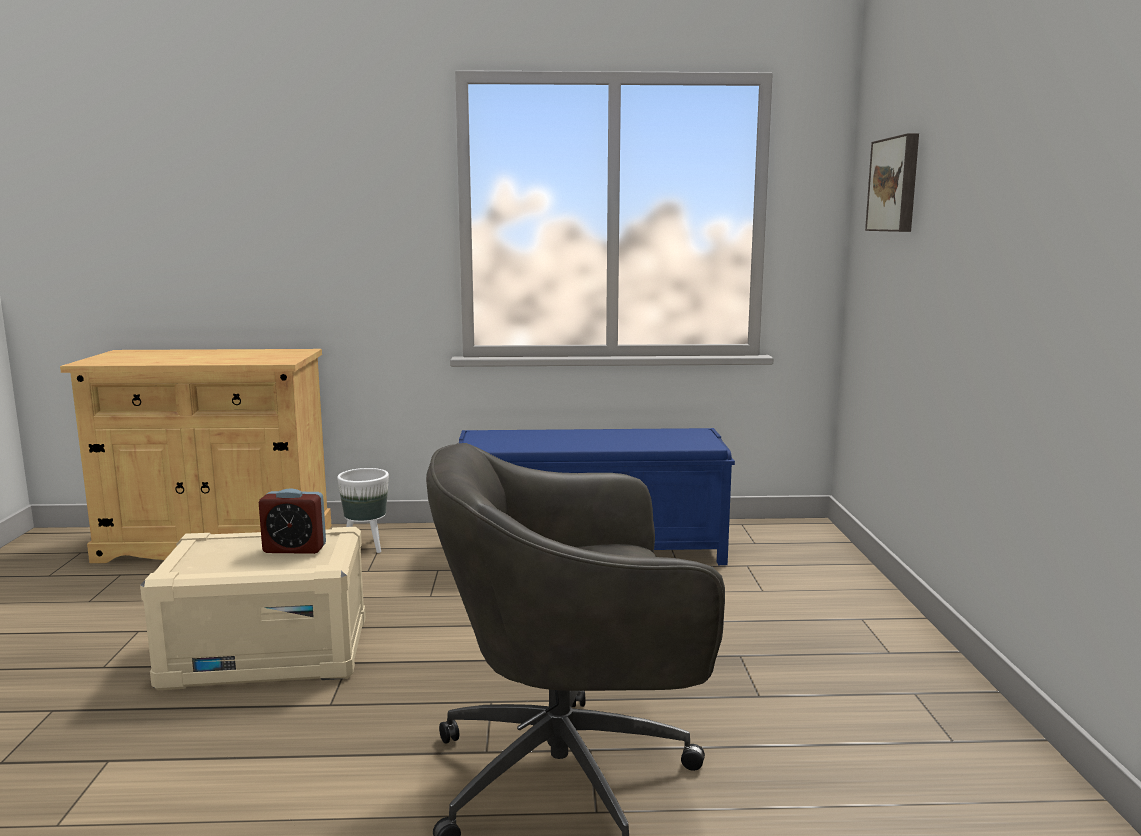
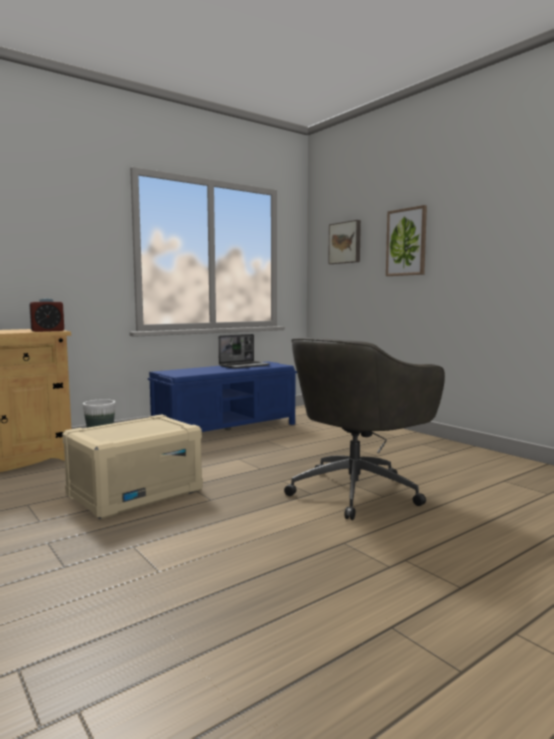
camera: 35 degrees left, 5 degrees down
(294, 549) = (151, 425): alarm clock -> alarm clock (47, 331)
(635, 437) = (244, 366): none -> laptop
(980, 193) = (406, 242): none -> picture

